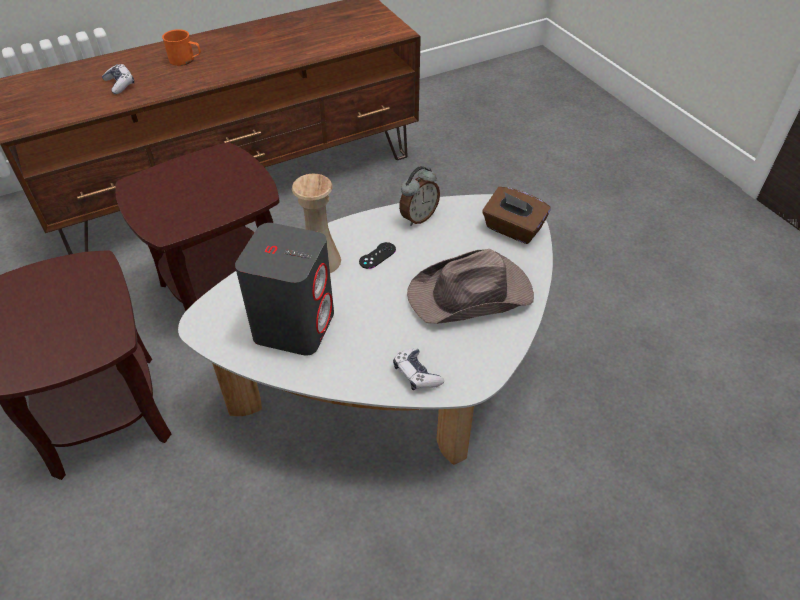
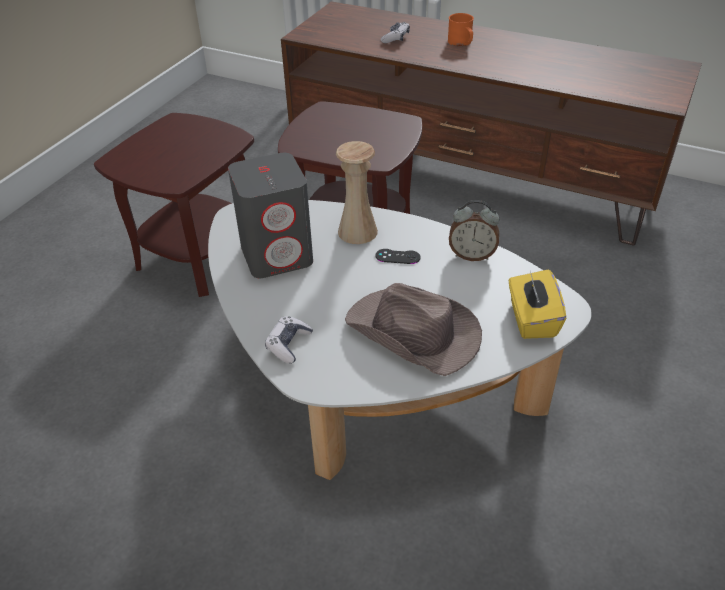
camera: 55 degrees right, 5 degrees down
(512, 229) = (531, 319): brown tissue box -> yellow tissue box

